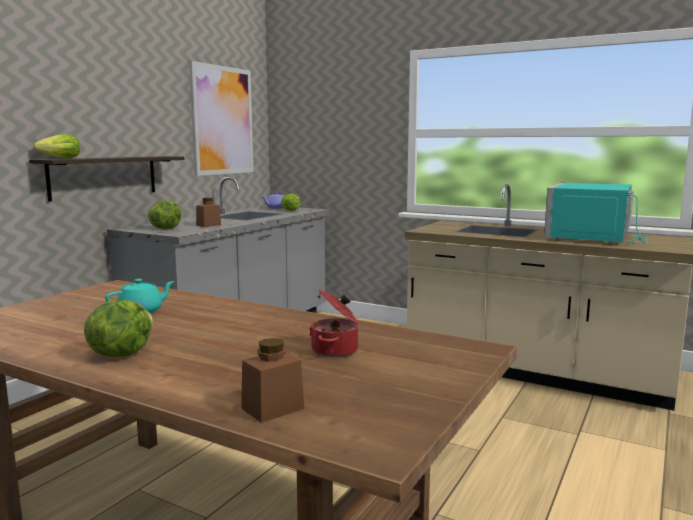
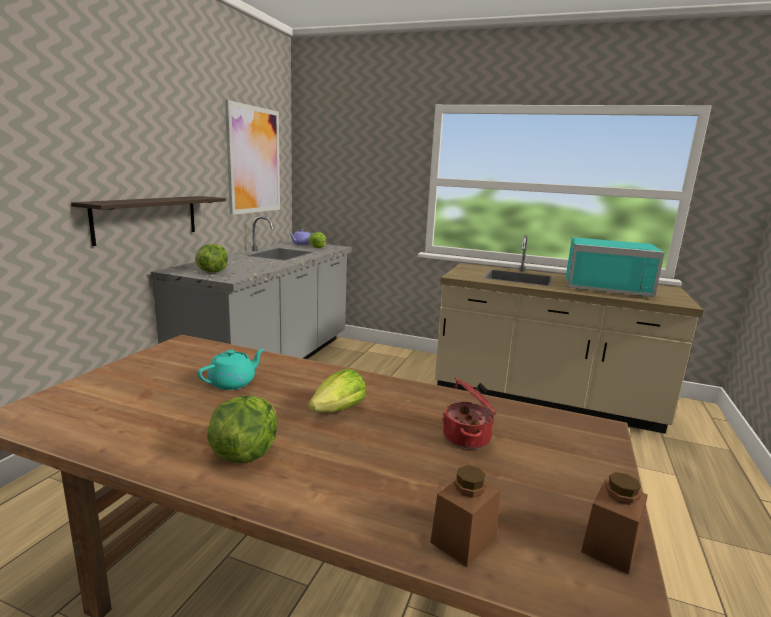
camera: 10 degrees left, 5 degrees up
(60, 158) = (105, 201): lettuce -> lettuce (338, 410)
(208, 225) = (252, 267): brown jar -> brown jar (610, 546)
(595, 237) = (606, 287): turquoise microwave -> turquoise microwave turned 90 degrees counterclockwise

